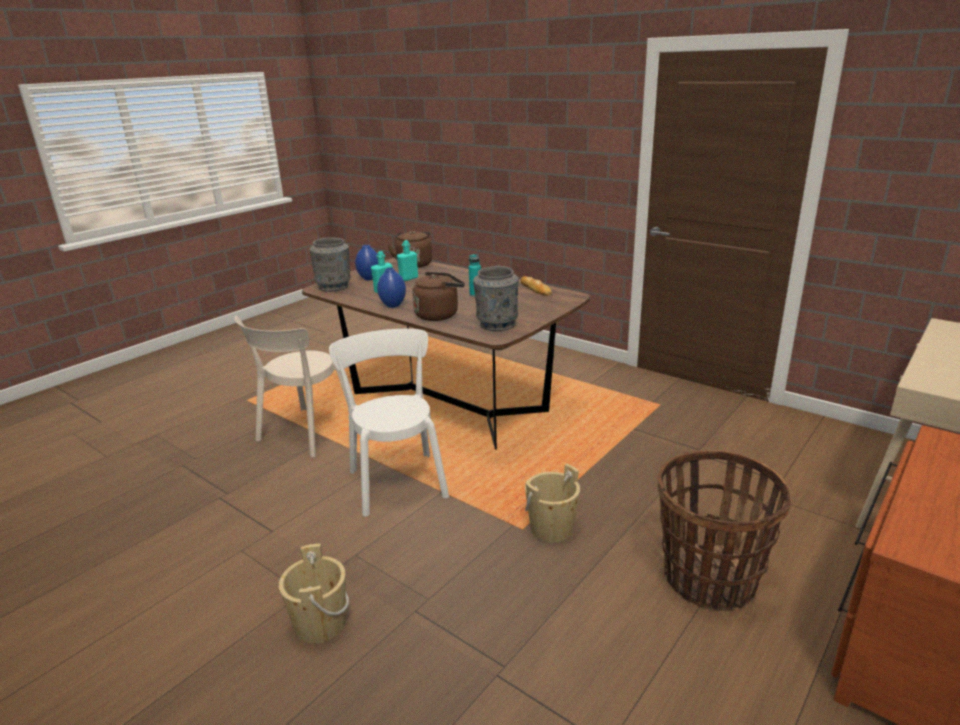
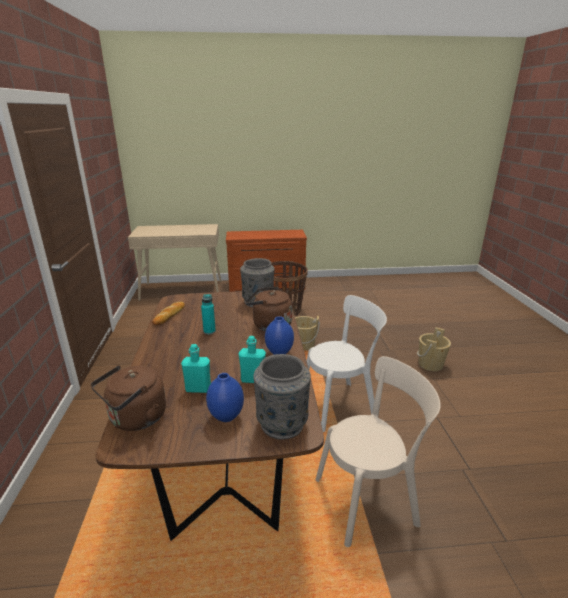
camera: 135 degrees left, 0 degrees up
(397, 480) = (340, 405): white chair -> white chair turned 135 degrees counterclockwise

